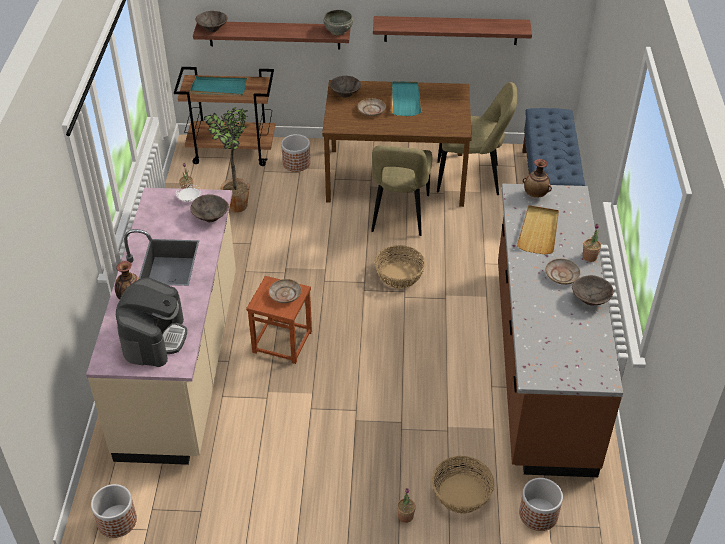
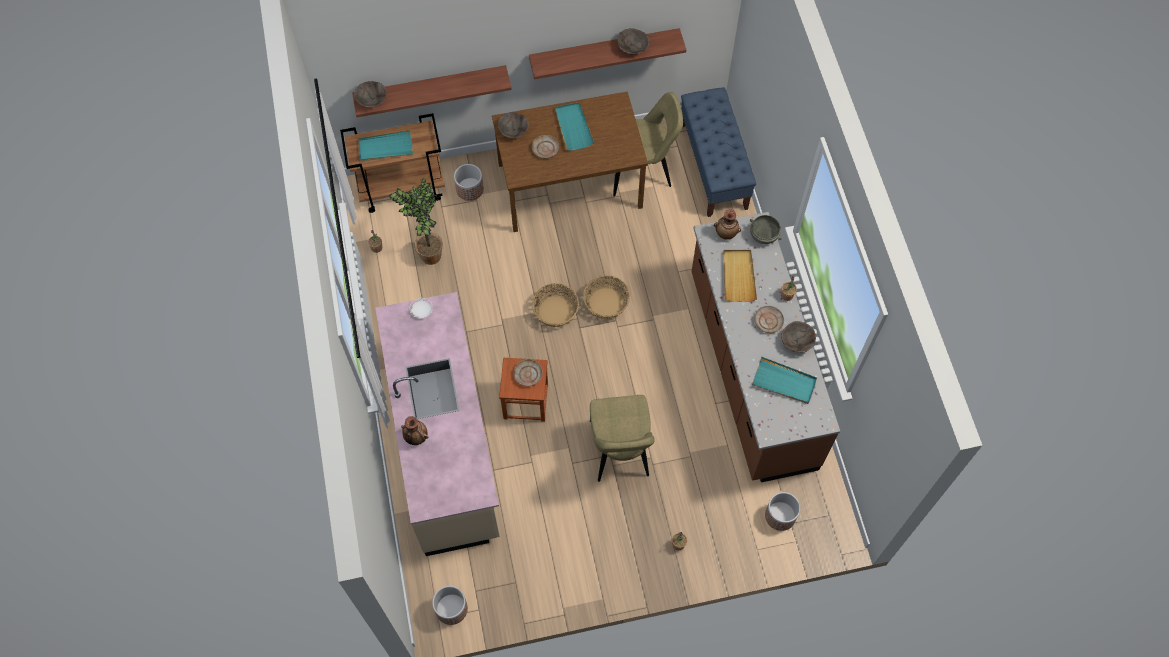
camera: 15 degrees left, 20 degrees up
(154, 338) = (452, 472): coffee machine -> none
(210, 217) = (449, 328): brown bowl -> brown bowl (632, 48)
(338, 31) = (497, 77): grey bowl -> grey bowl (763, 236)
(399, 216) = (586, 233): beige chair -> beige chair (620, 452)
(461, 494) = (717, 513): basket -> basket (556, 311)
(565, 333) = (784, 382): none -> turquoise tray

